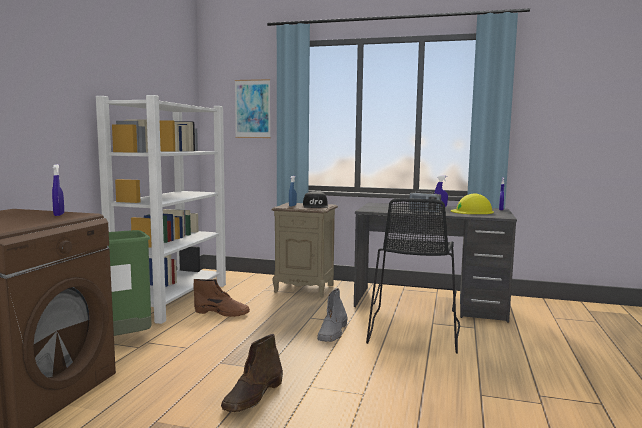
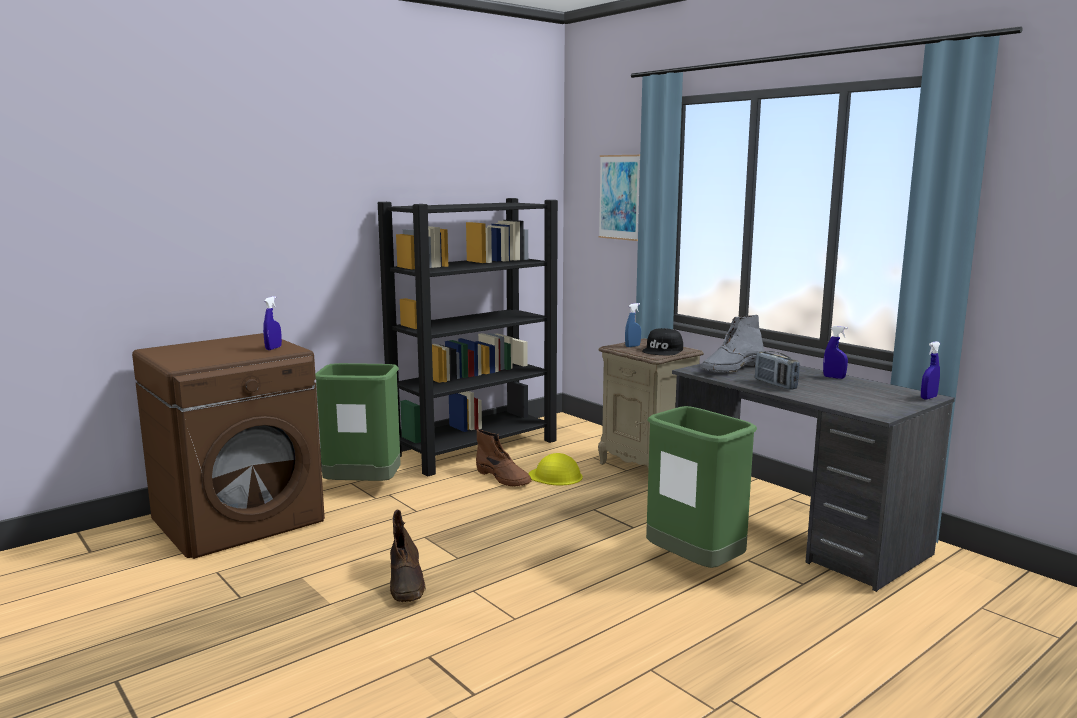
camera: 35 degrees right, 5 degrees up
(172, 299) = (475, 448): white bookcase -> black bookcase
(253, 396) = (406, 582): brown boot -> brown boot turned 75 degrees counterclockwise
(332, 333) = (590, 536): grey boot -> grey boot (732, 369)
(413, 333) = (694, 566): black stool -> green trash can
(472, 211) = (858, 395): yellow hard hat -> yellow hard hat (555, 476)

